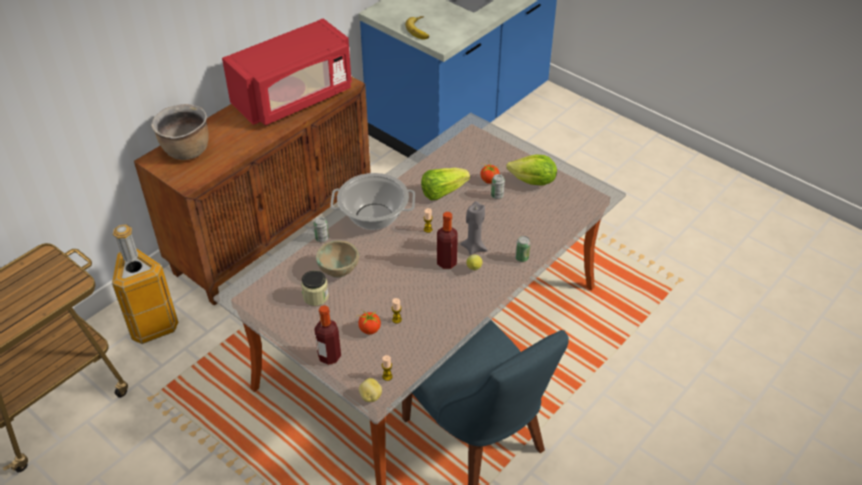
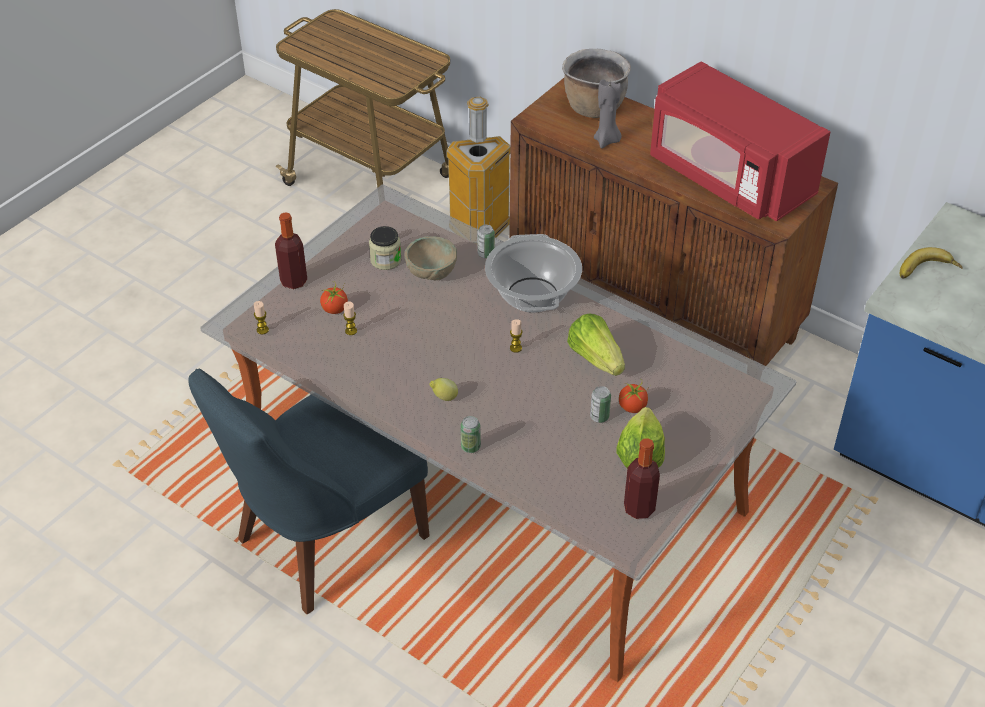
camera: 85 degrees right, 0 degrees up
(370, 396) = (234, 319): potato -> none
(446, 262) = (454, 370): bottle -> bottle (639, 508)
(474, 248) = (485, 396): grey candle -> grey candle (607, 141)

